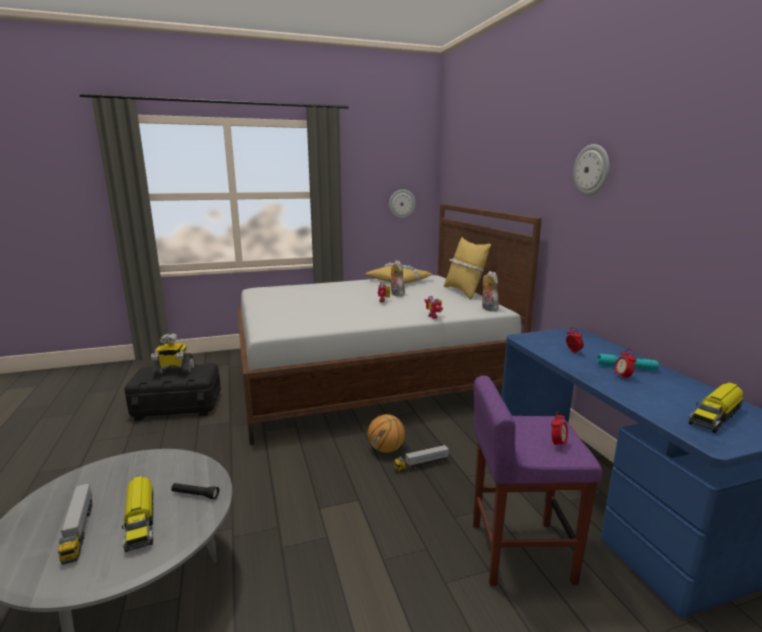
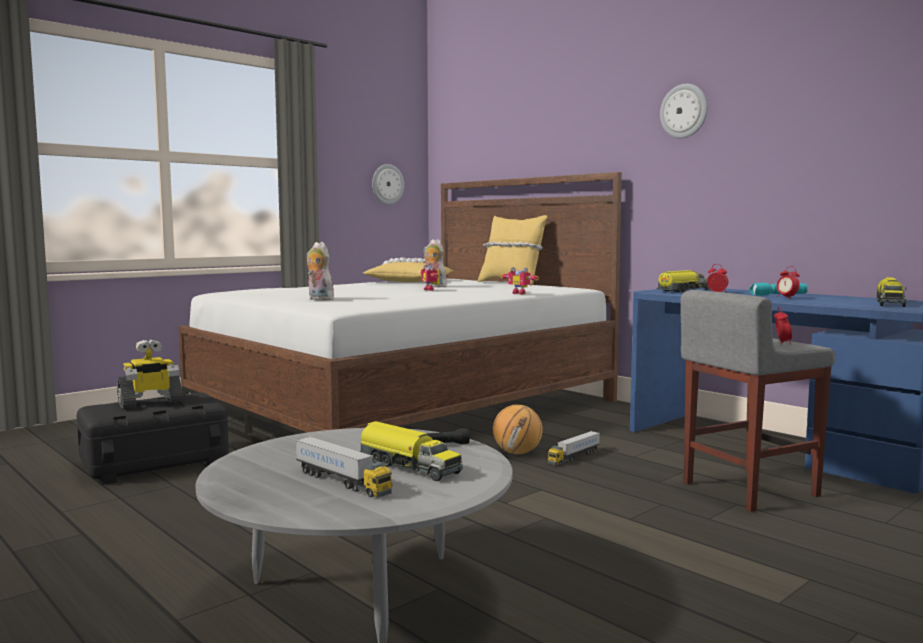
camera: 25 degrees left, 10 degrees down
(488, 309) = (566, 288): plush toy -> plush toy (318, 299)
(519, 552) = (748, 489): purple stool -> grey stool
(551, 340) = (683, 290): none -> toy truck

